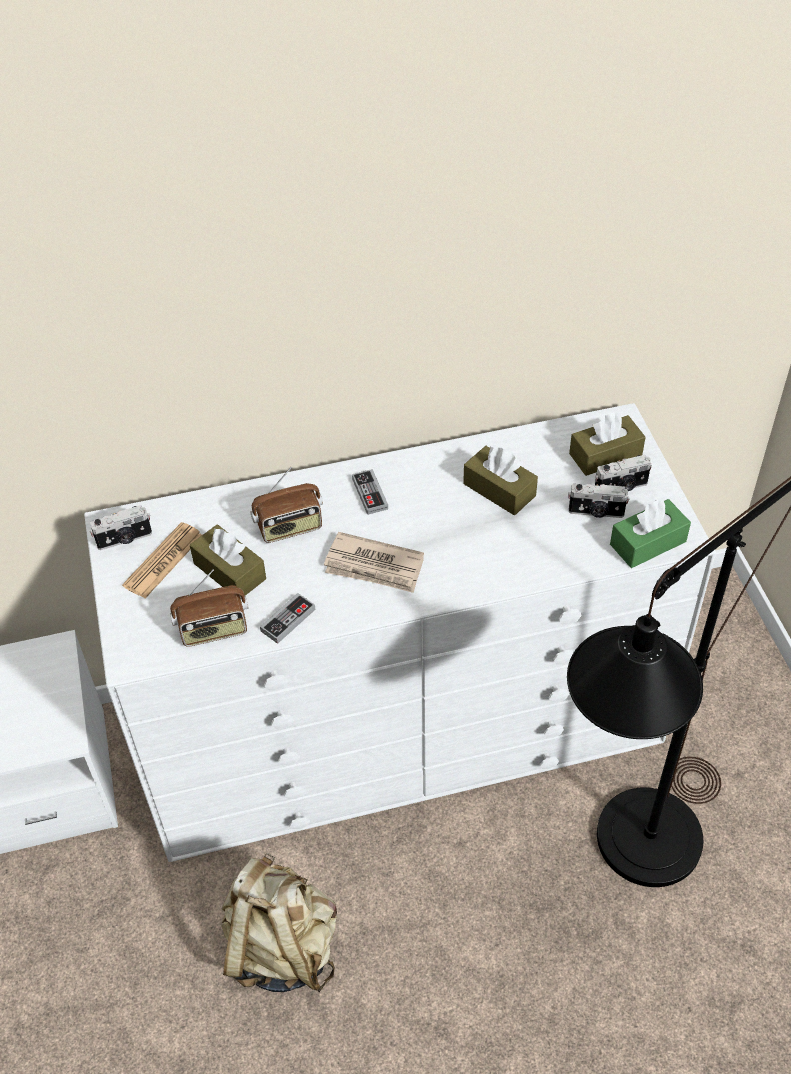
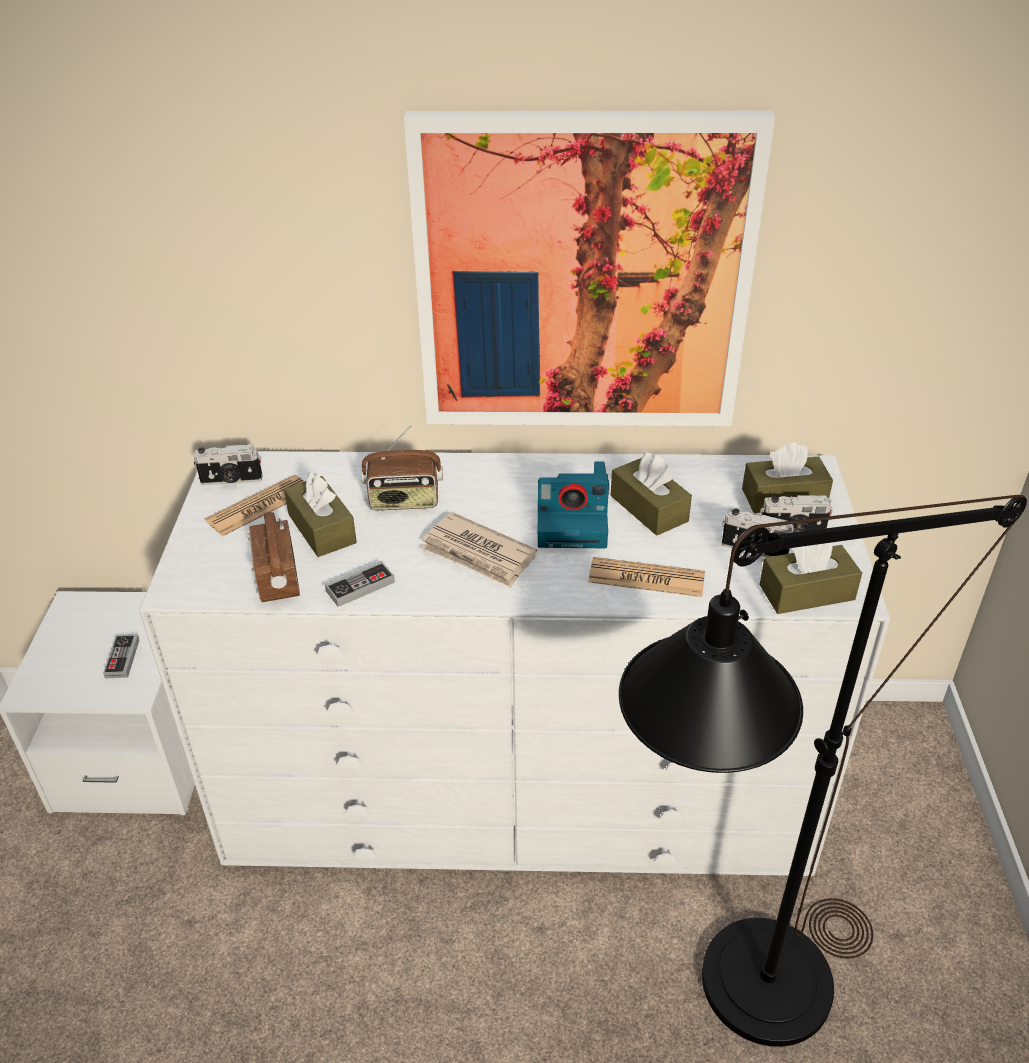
camera: 15 degrees right, 10 degrees down
(213, 630) = (277, 580): radio -> radio turned 75 degrees clockwise
(281, 947) = (300, 991): beige backpack -> none
(370, 494) = (504, 486): game controller -> game controller (122, 658)
(415, 309) = (582, 278): none -> picture
(442, 518) = (574, 523): none -> camera
(519, 558) = (646, 578): none -> newspaper
(648, 543) = (806, 592): green tissue box -> brown tissue box

